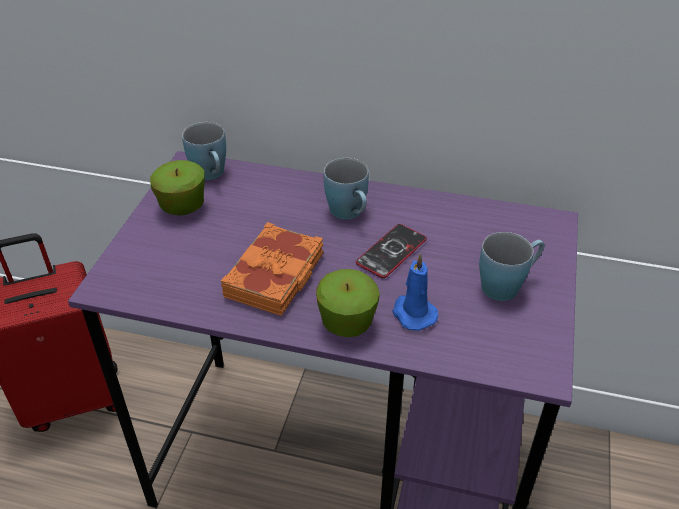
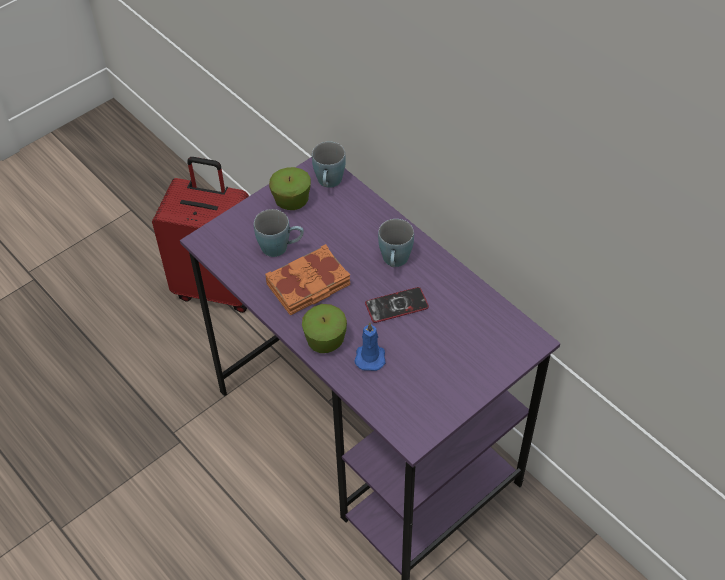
camera: 35 degrees right, 10 degrees up
(507, 284) = (450, 370): blue mug -> blue mug (281, 247)

